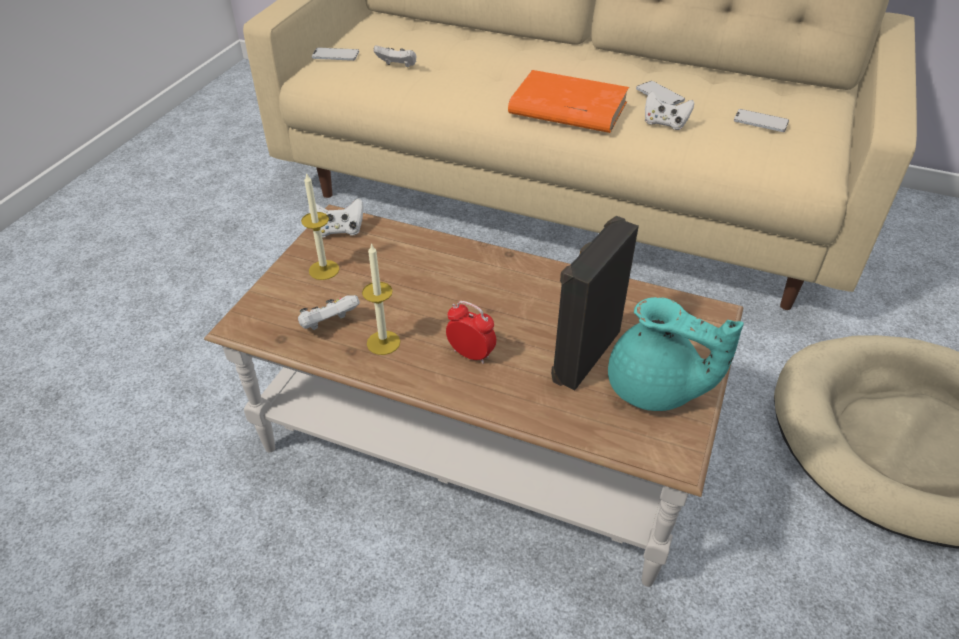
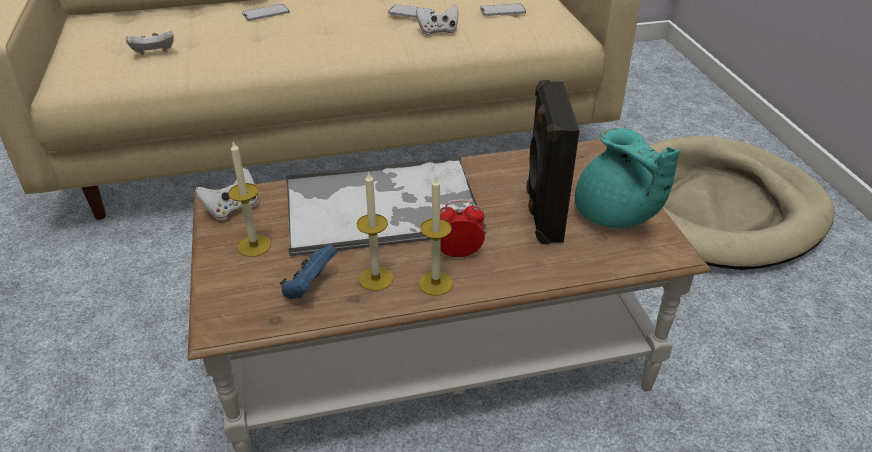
camera: 35 degrees left, 5 degrees down
(329, 324) = (309, 287): white game controller -> blue game controller
(335, 55) = (75, 61): phone -> phone (266, 13)
(425, 371) = (435, 283): none -> candle
(452, 282) = (384, 207): none -> tray
(567, 108) = (350, 42): orange book -> none
(655, 389) = (614, 216): turquoise teapot -> turquoise teapot turned 60 degrees clockwise

